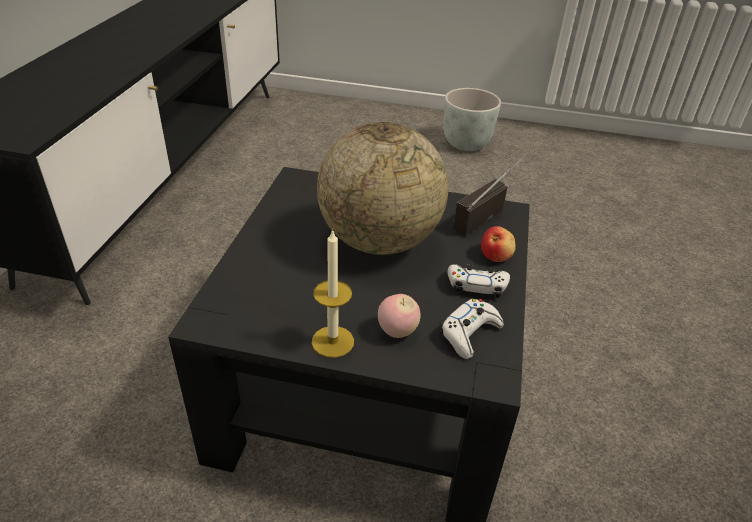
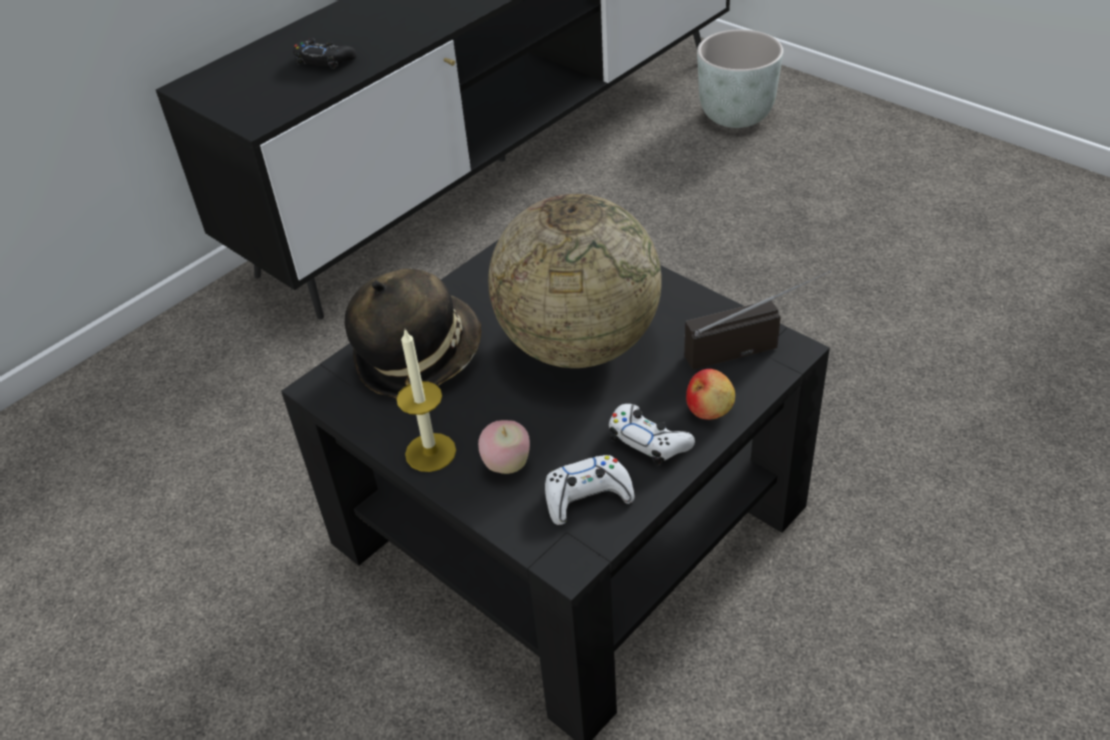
camera: 35 degrees right, 5 degrees up
(56, 94) = (324, 61): none -> black game controller
(267, 279) = (418, 356): none -> hat
(465, 144) = (970, 204): grey planter -> grey planter (734, 116)

